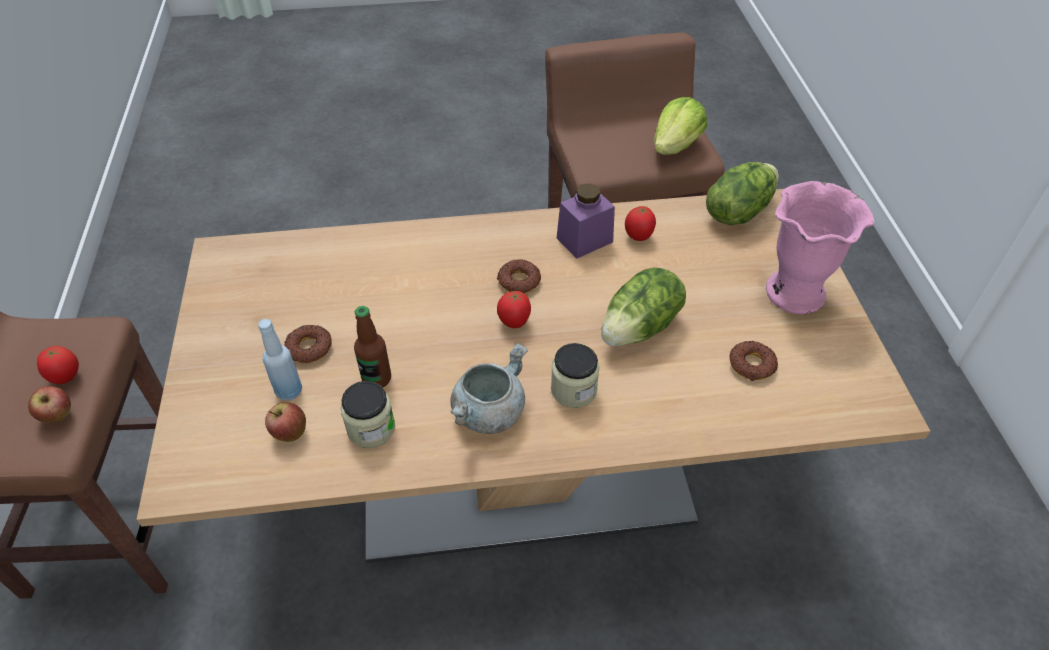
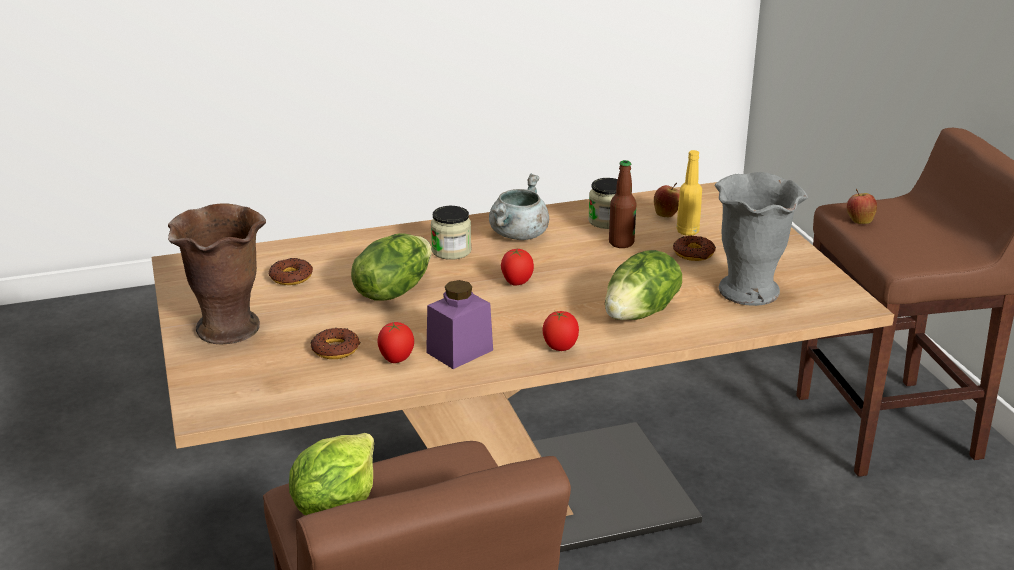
camera: 170 degrees right, 20 degrees down
(66, 377) = (884, 237): tomato -> tomato (560, 348)
(289, 391) = (687, 231): blue bottle -> yellow bottle
(295, 281) = (749, 291): none -> grey vase
(519, 281) = (523, 311): donut -> donut (335, 349)
(737, 211) = (268, 398): lettuce -> lettuce (641, 313)
(795, 292) = (227, 328): pink vase -> brown vase

